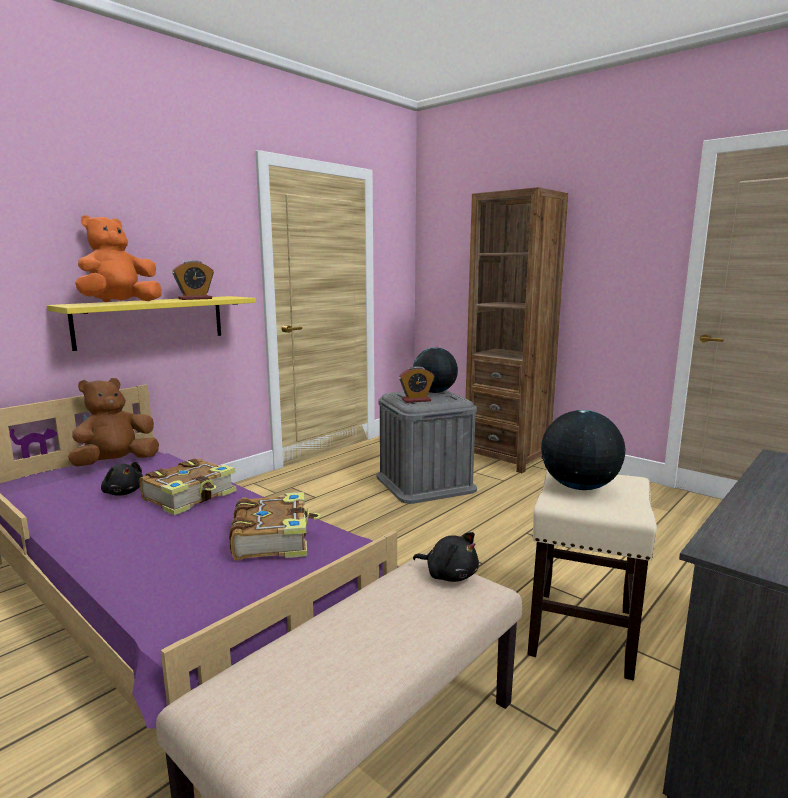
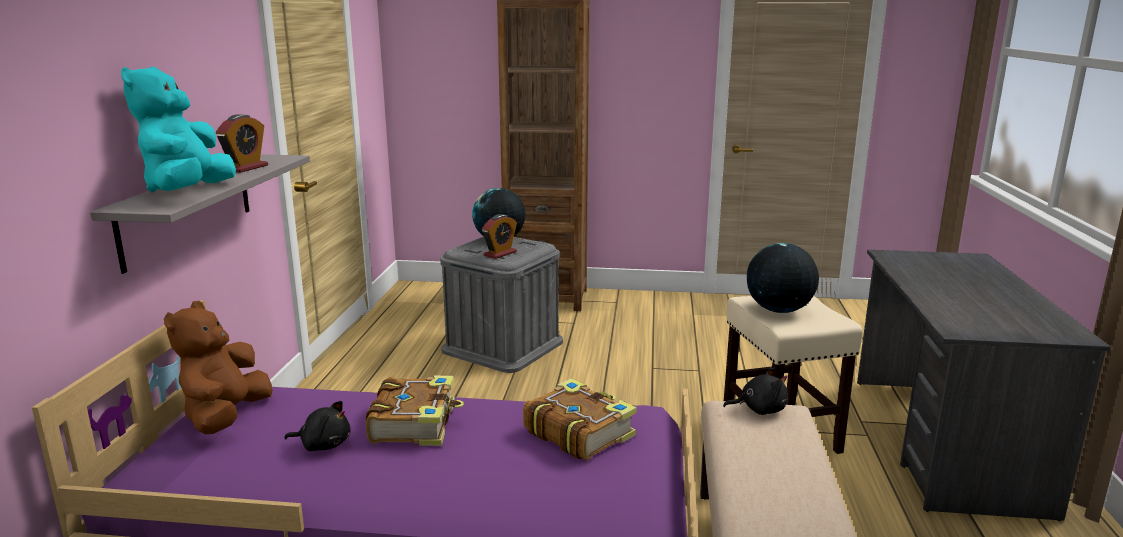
camera: 35 degrees left, 5 degrees up
(120, 303) = (188, 192): orange plush toy -> turquoise plush toy
(151, 321) = (188, 208): yellow shelf -> grey shelf

